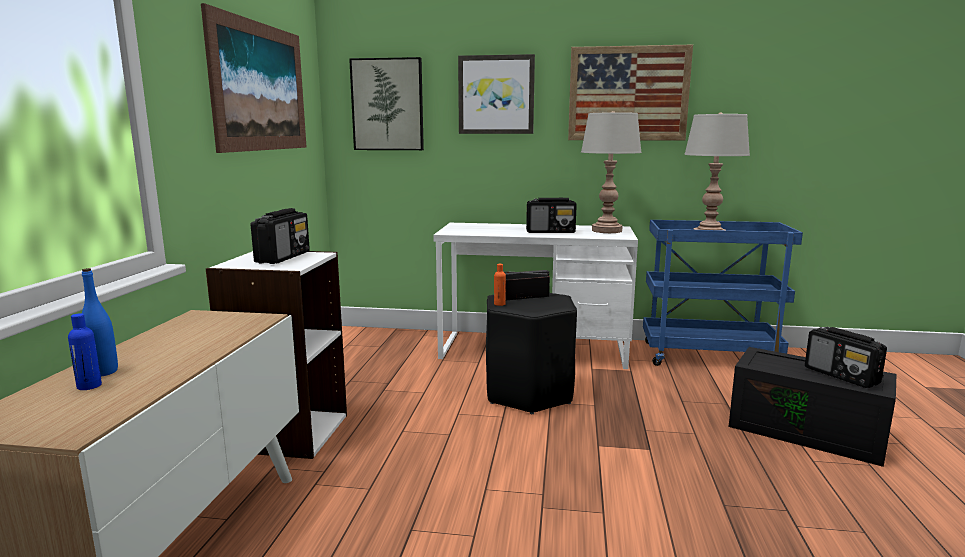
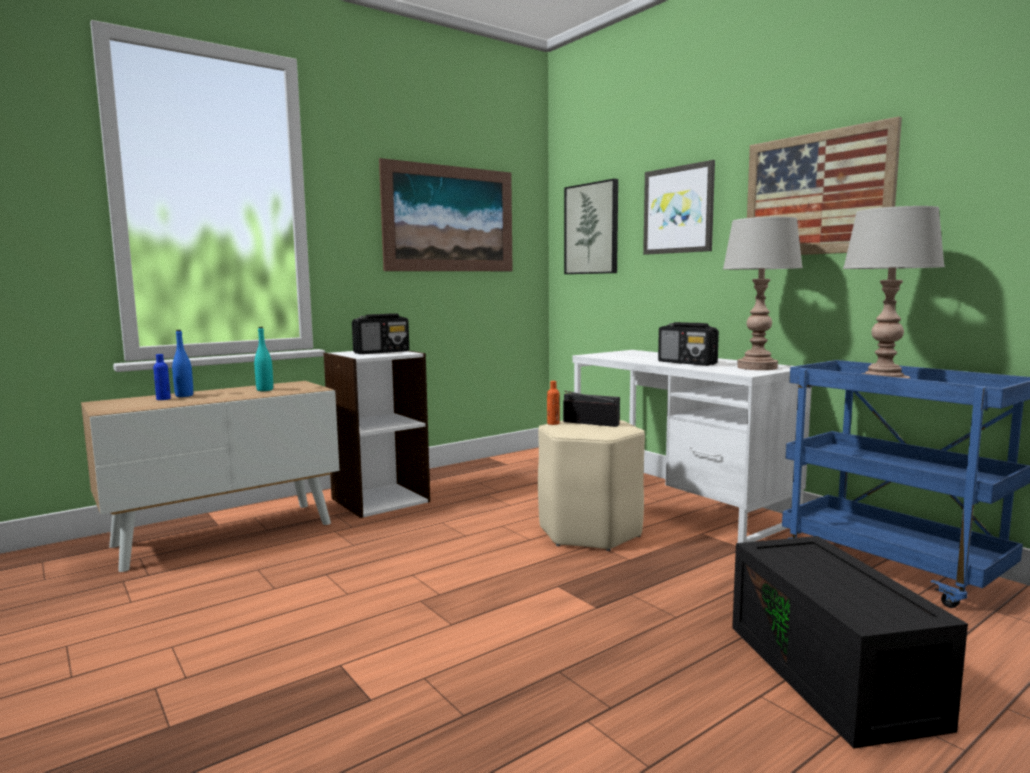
camera: 45 degrees right, 5 degrees down
(198, 334) = (265, 390): none -> turquoise bottle
(528, 393) = (589, 532): black stool -> beige stool
(841, 376) = (855, 594): radio -> none

